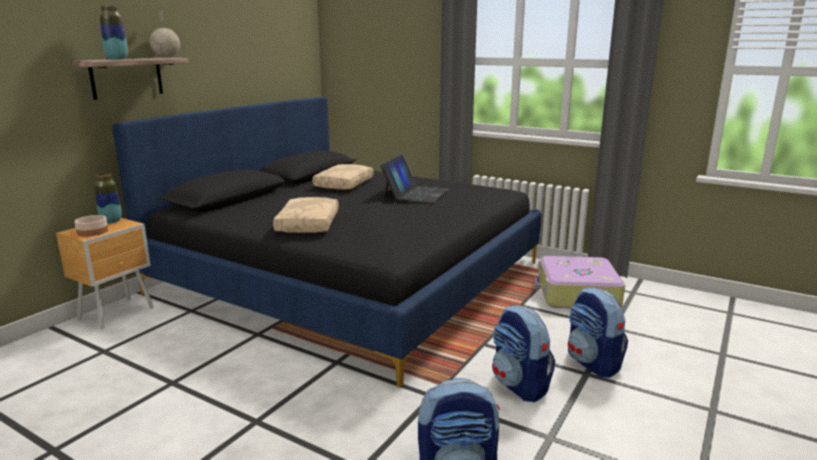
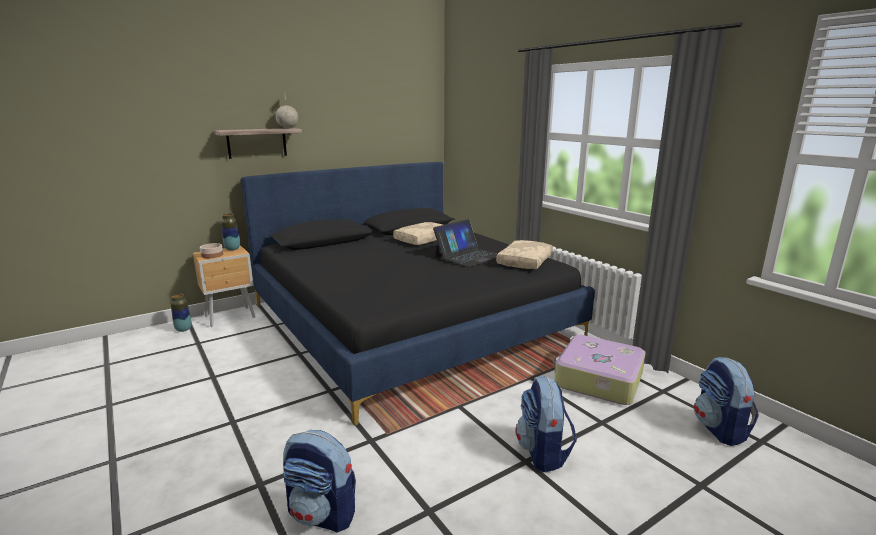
camera: 25 degrees right, 0 degrees up
(117, 59) = (243, 129): vase -> vase (183, 329)
(309, 224) = (347, 271): beige pillow -> beige pillow (525, 262)
(520, 385) = (452, 454): backpack -> backpack (719, 429)

